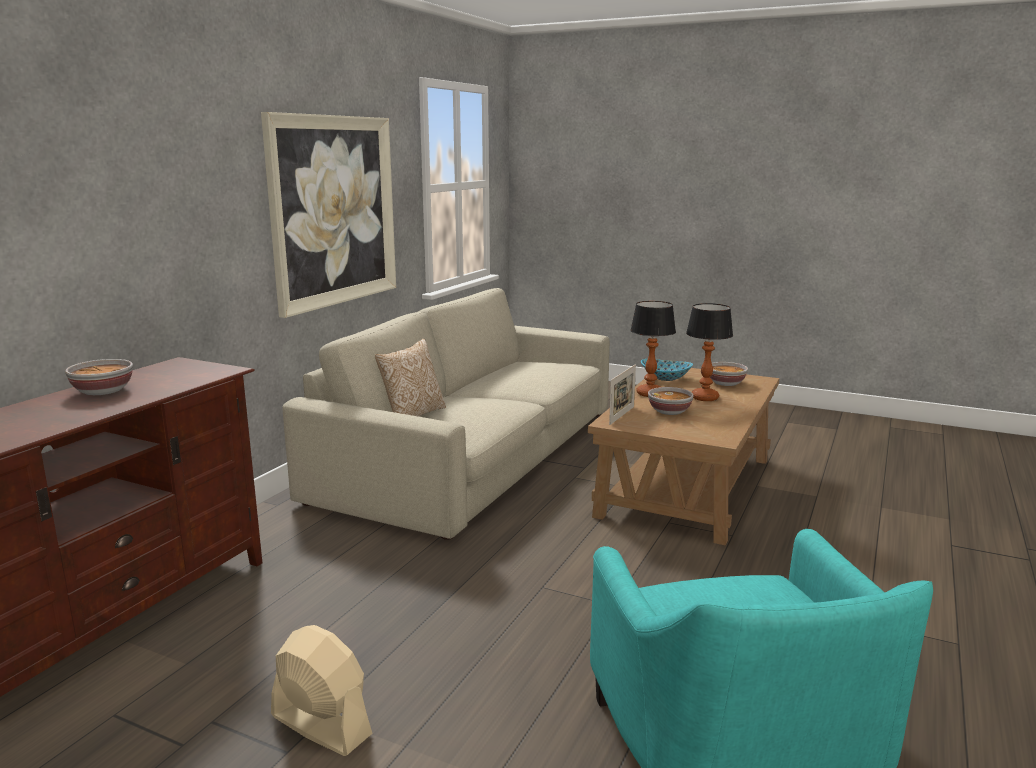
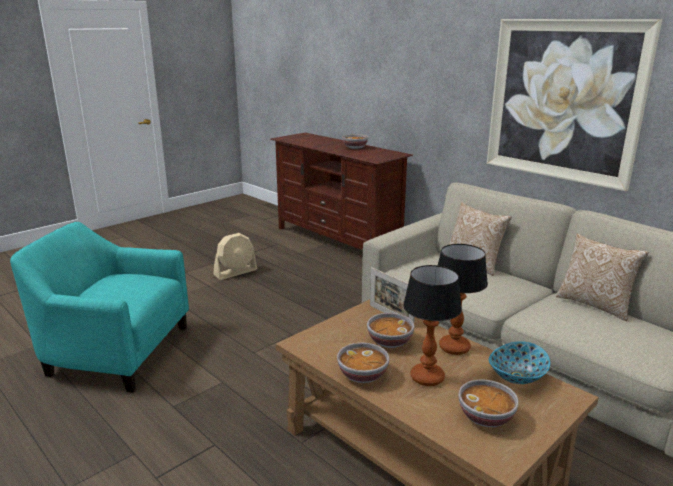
camera: 110 degrees right, 5 degrees up
(484, 378) = (595, 304): none -> pillow
(733, 414) = (362, 375): none -> bowl

